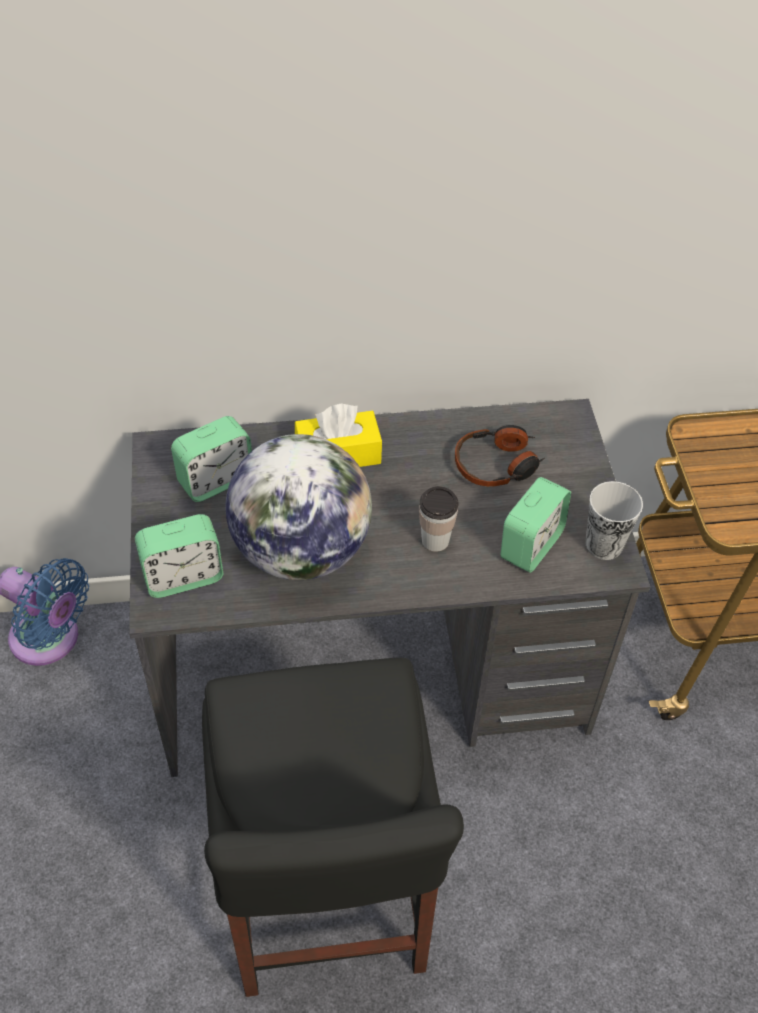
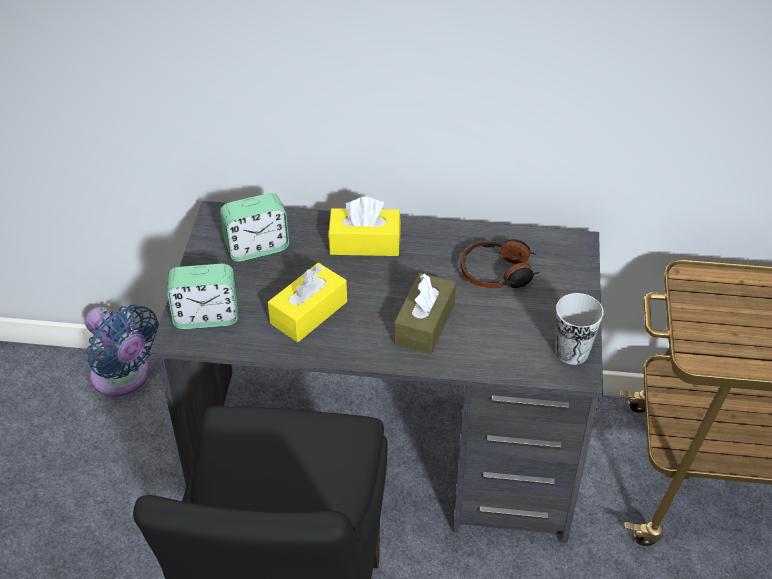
camera: 15 degrees right, 5 degrees down
(301, 550) = (309, 312): globe -> yellow tissue box
(435, 540) = (424, 324): cup -> brown tissue box
(531, 545) = (507, 341): alarm clock -> none

